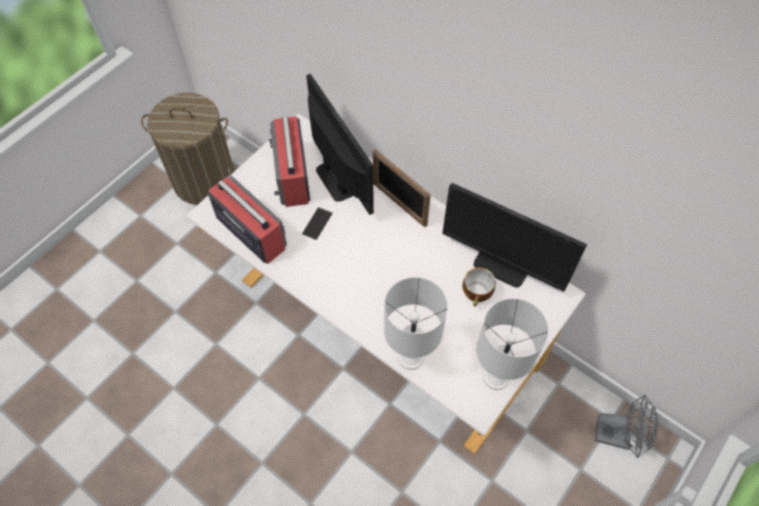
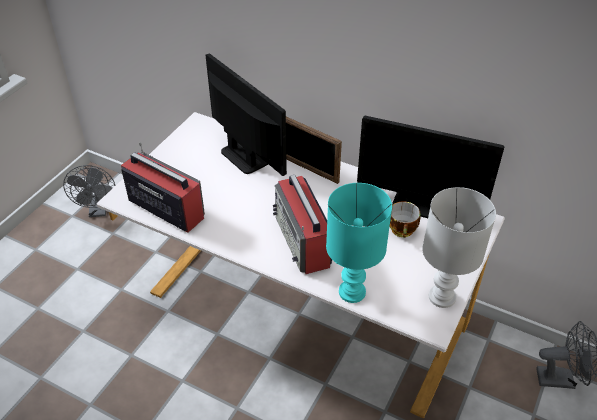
camera: 10 degrees left, 15 degrees down
(204, 180) = (99, 211): laundry basket -> grey fan
(292, 176) = (199, 159): radio -> radio (303, 242)
(317, 223) = (231, 193): phone -> none
(411, 358) = (353, 292): white table lamp -> turquoise table lamp

